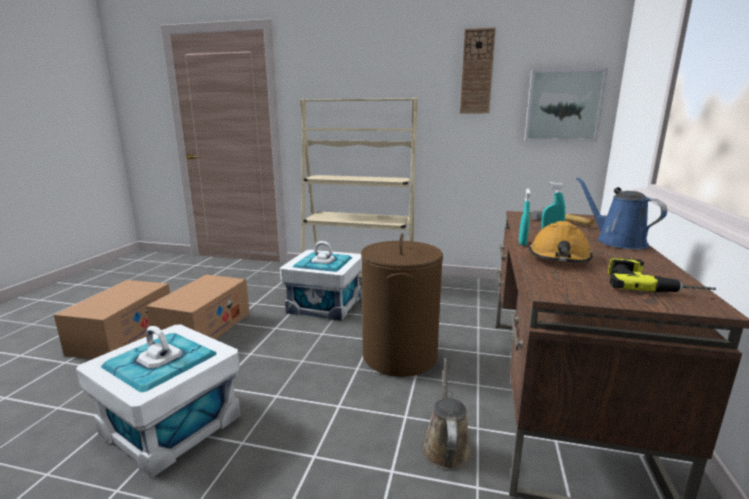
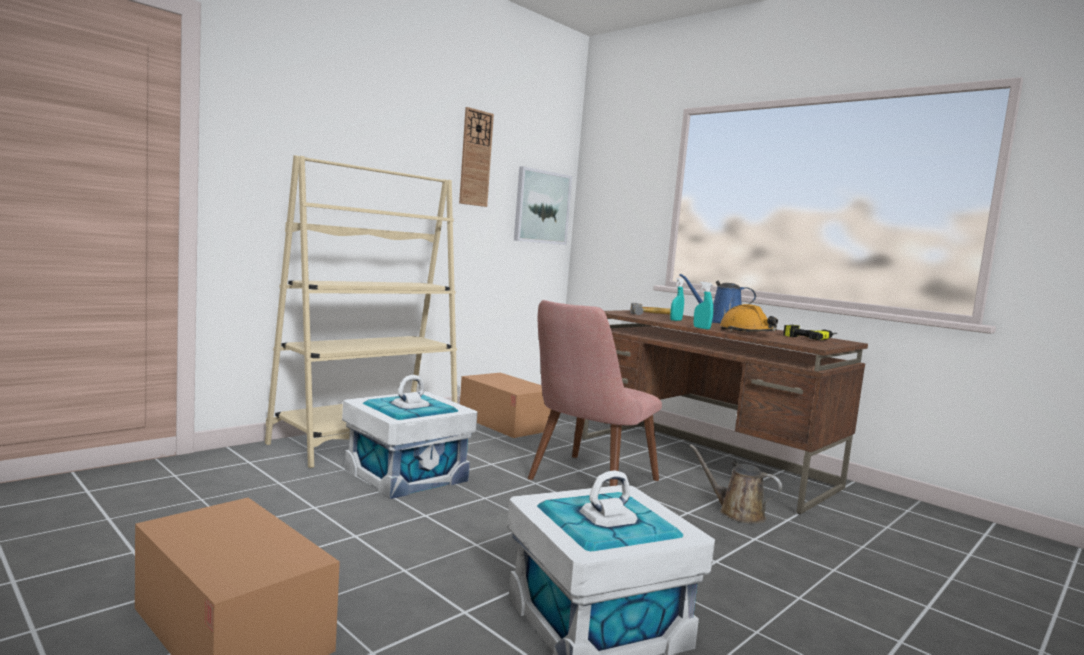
camera: 60 degrees left, 10 degrees down
(204, 328) = (338, 556): cardboard box -> cardboard box (504, 423)
(399, 355) = (585, 483): brown laundry basket -> pink chair

